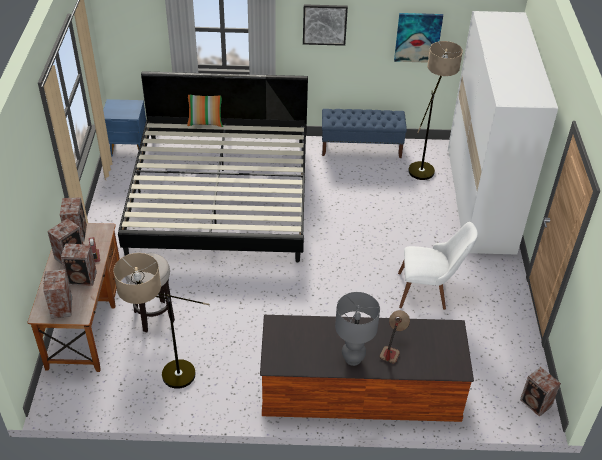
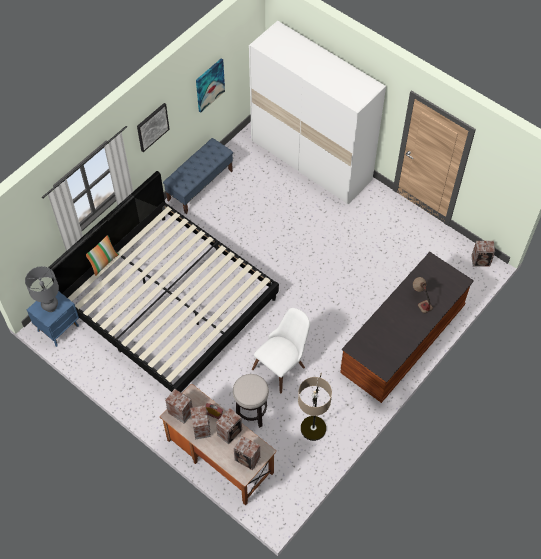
camera: 50 degrees left, 15 degrees up
(353, 358) = (413, 326): grey table lamp -> grey table lamp (50, 307)
(425, 165) = (252, 163): floor lamp -> none
(429, 291) = (361, 247): white chair -> white chair (283, 364)

